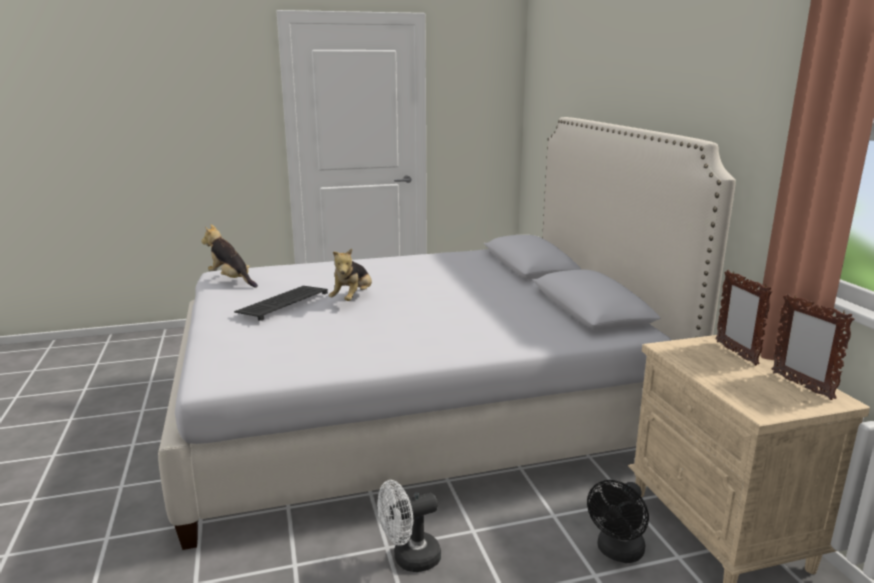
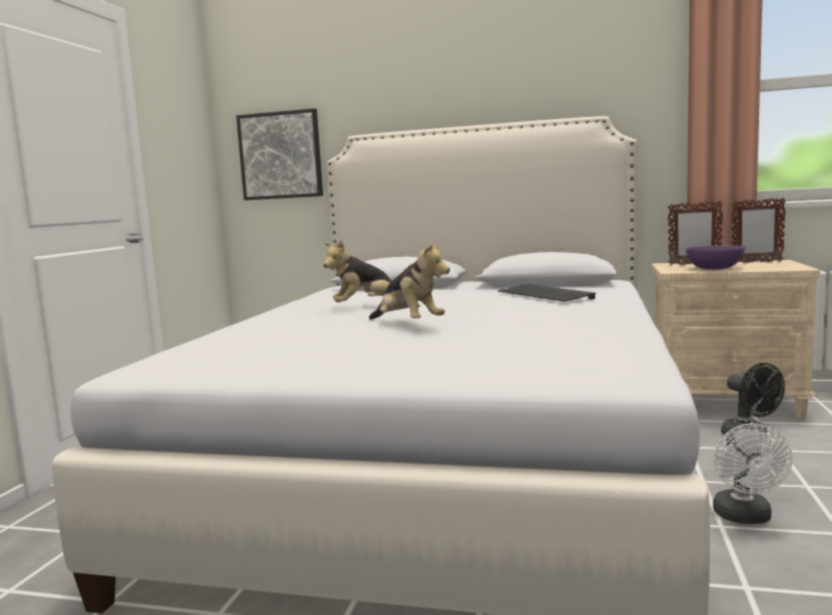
camera: 60 degrees left, 10 degrees down
(231, 280) = (201, 363): plush toy -> plush toy (366, 307)
(283, 303) = (380, 342): keyboard -> keyboard (542, 296)
(546, 121) = (280, 155): none -> picture
(705, 365) = (714, 268): none -> purple bowl

